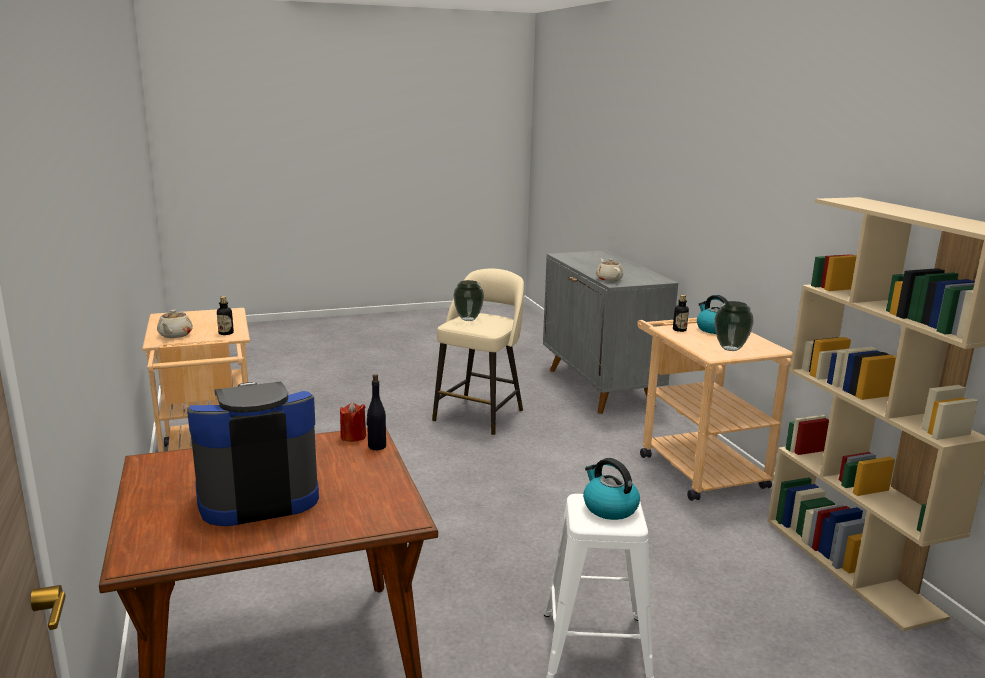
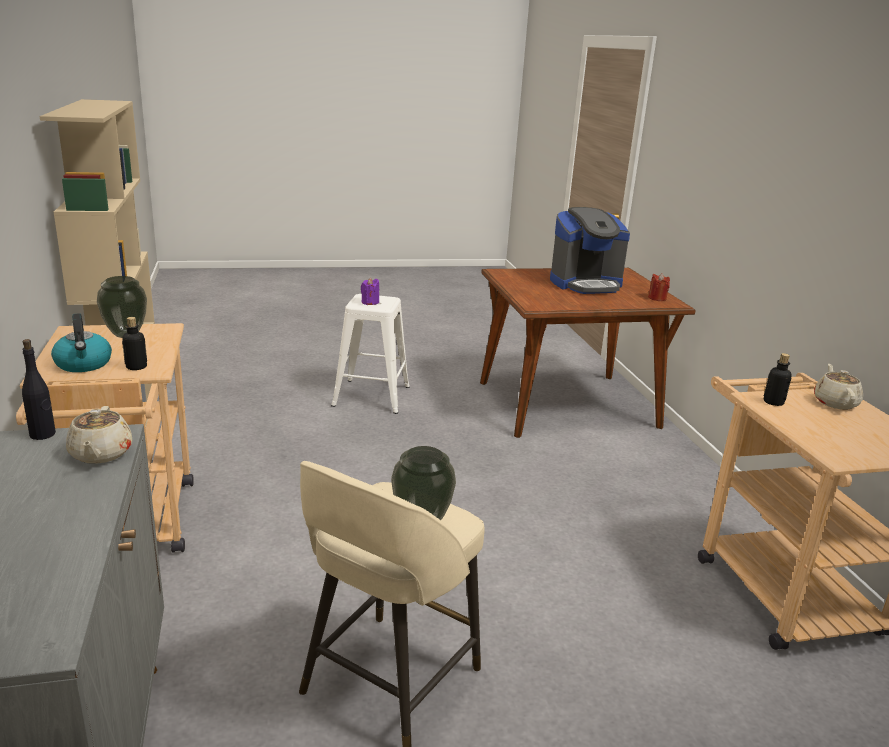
camera: 175 degrees left, 5 degrees up
(353, 437) = (545, 306): red candle -> red candle (657, 298)
(376, 446) = (525, 299): black bottle -> black bottle (43, 434)
(609, 508) = (370, 302): kettle -> purple candle

